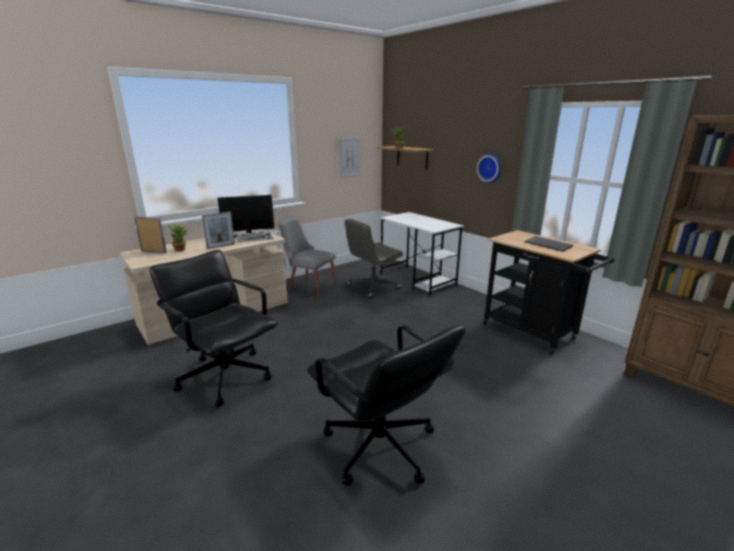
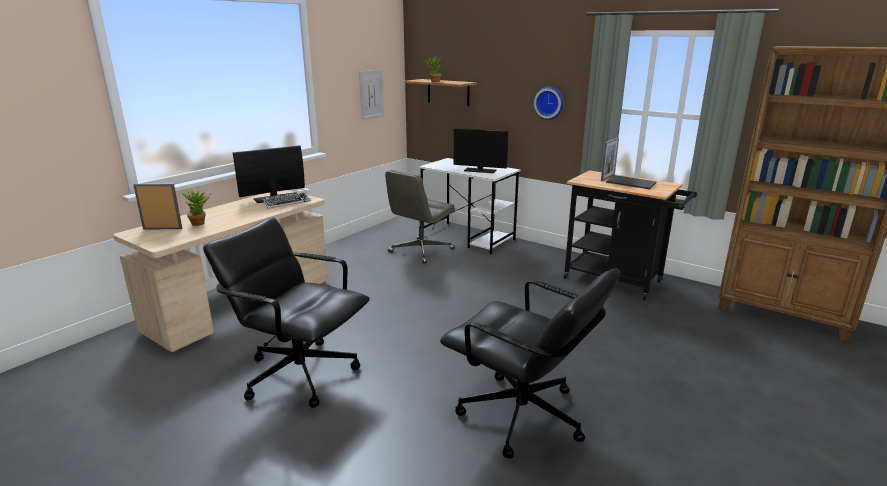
camera: 15 degrees left, 0 degrees up
(221, 246) = (250, 215): picture frame -> picture frame (607, 177)
(309, 286) = (342, 258): grey chair -> none
(427, 224) = (480, 170): none -> monitor

